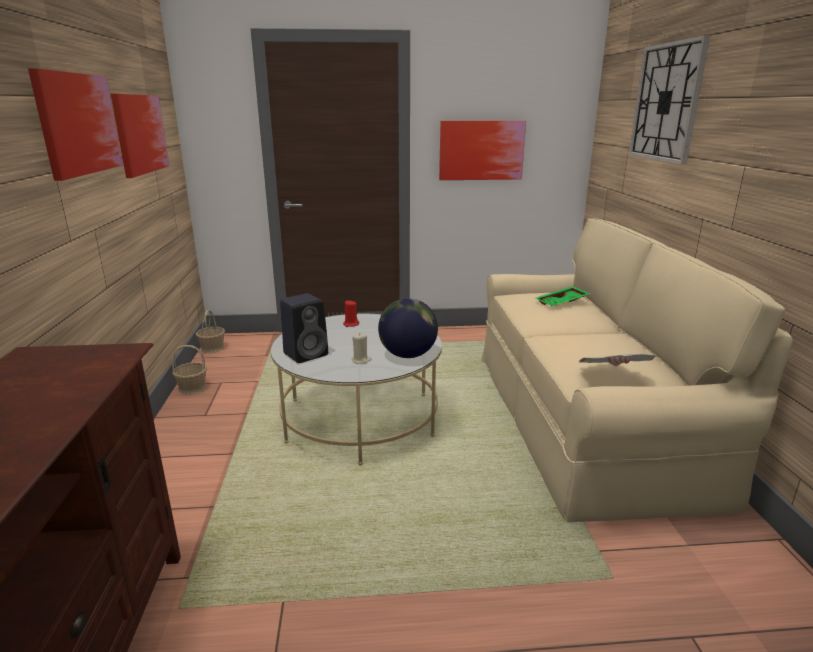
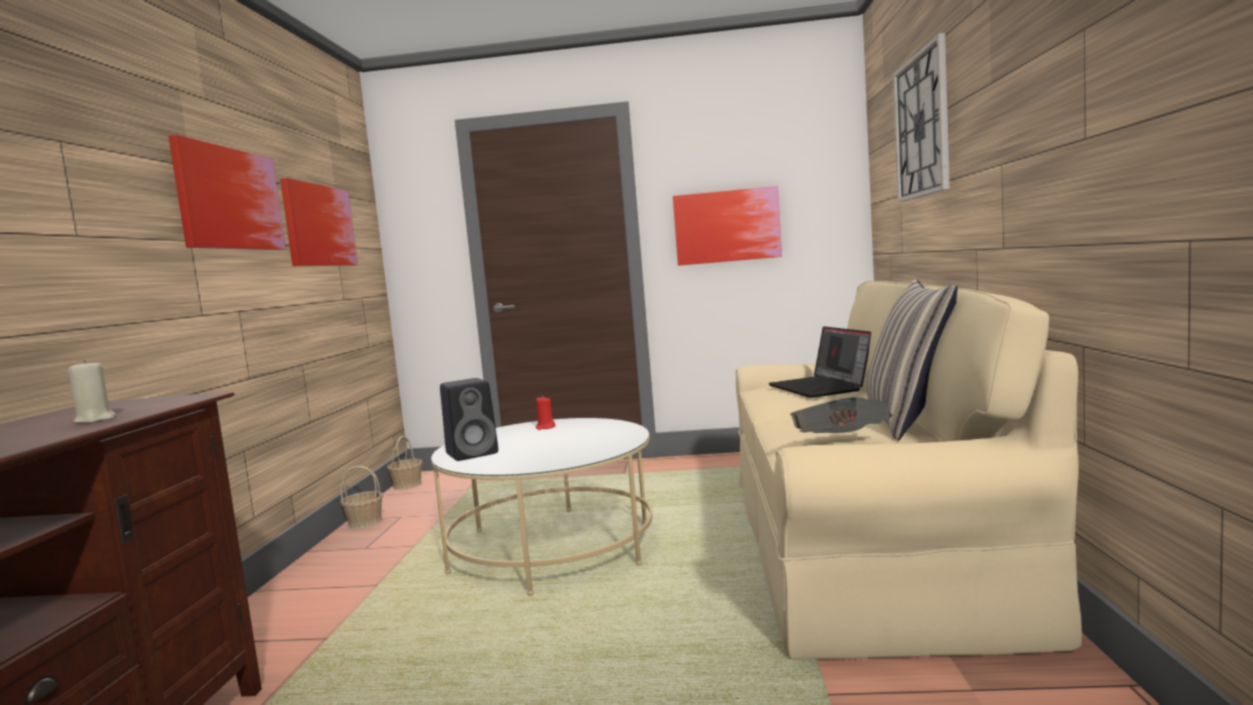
camera: 10 degrees right, 15 degrees down
(361, 360) = (534, 456): beige candle -> beige candle (95, 420)
(408, 355) = (596, 449): globe -> none
(562, 303) = (821, 388): green tray -> laptop
(646, 350) = (909, 421): none -> pillow

